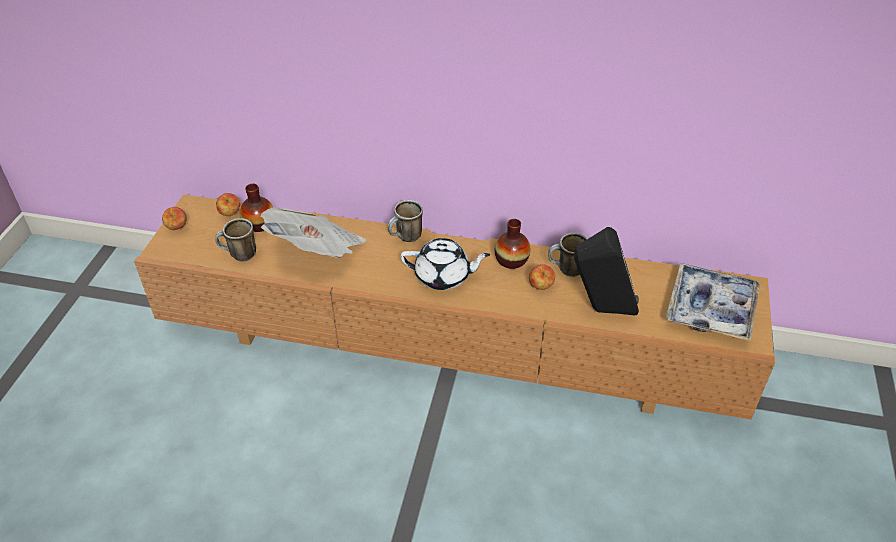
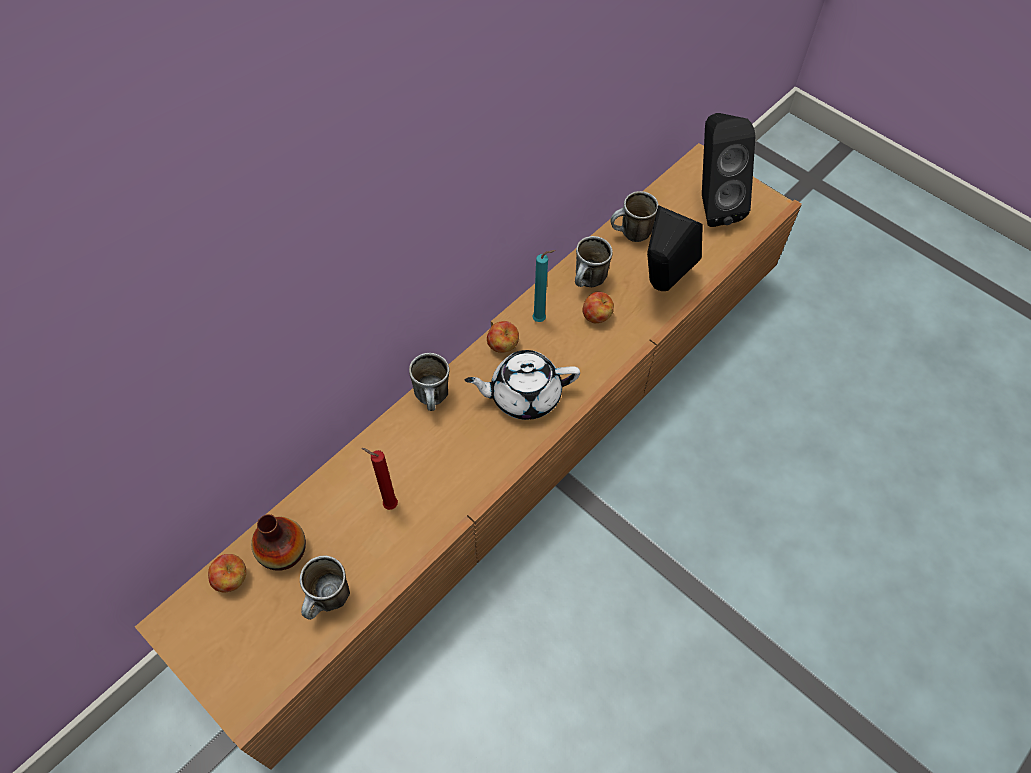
camera: 60 degrees left, 15 degrees up
(177, 227) = (207, 662): apple -> apple (502, 346)
(317, 251) = (388, 504): newspaper -> red candle
(443, 277) = (524, 395): white teapot -> white teapot turned 135 degrees counterclockwise
(511, 260) = (541, 320): vase -> turquoise candle
(631, 275) = (631, 235): none -> mug
(711, 308) = (711, 205): tray -> black speaker

